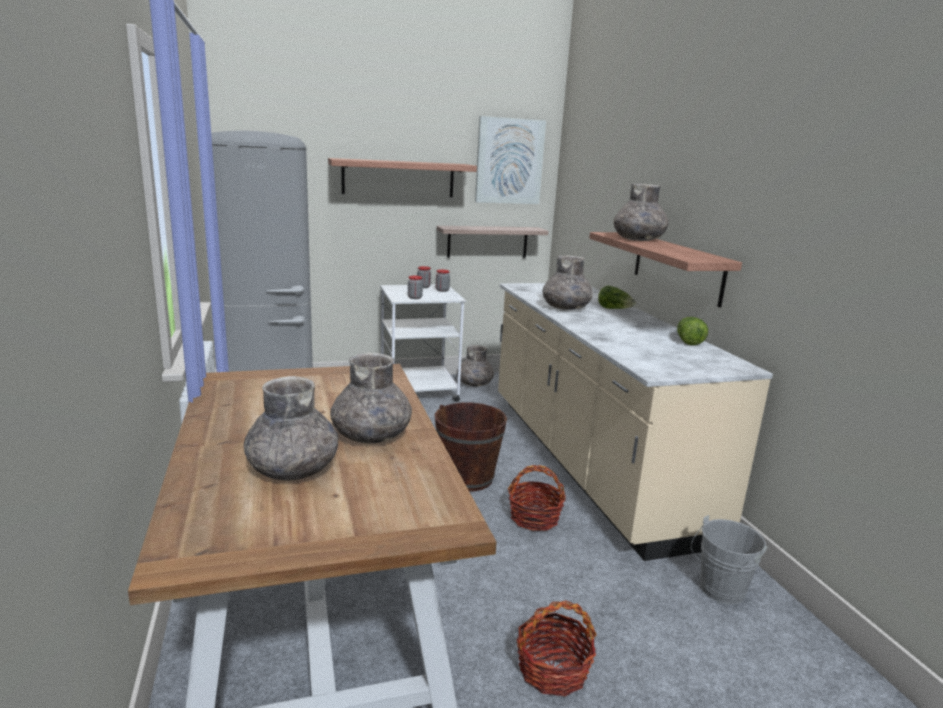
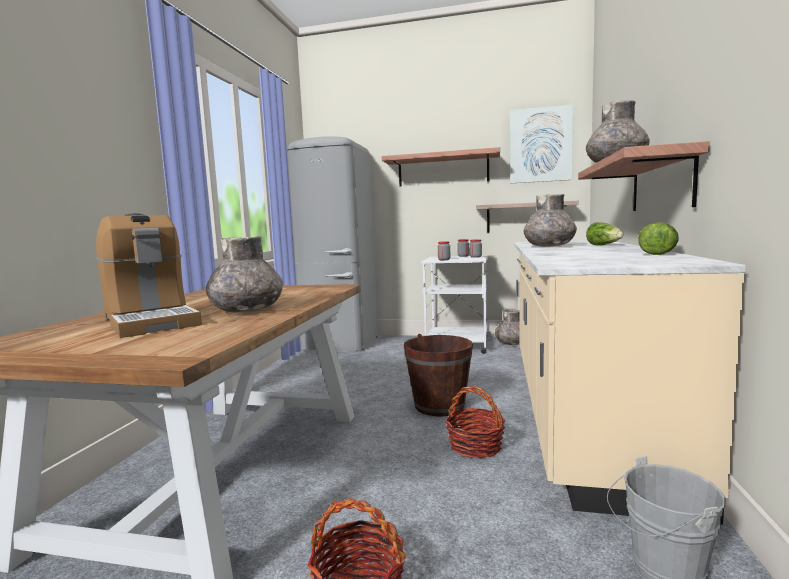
camera: 30 degrees right, 10 degrees down
(293, 469) = (150, 321): grey vase -> coffee machine

